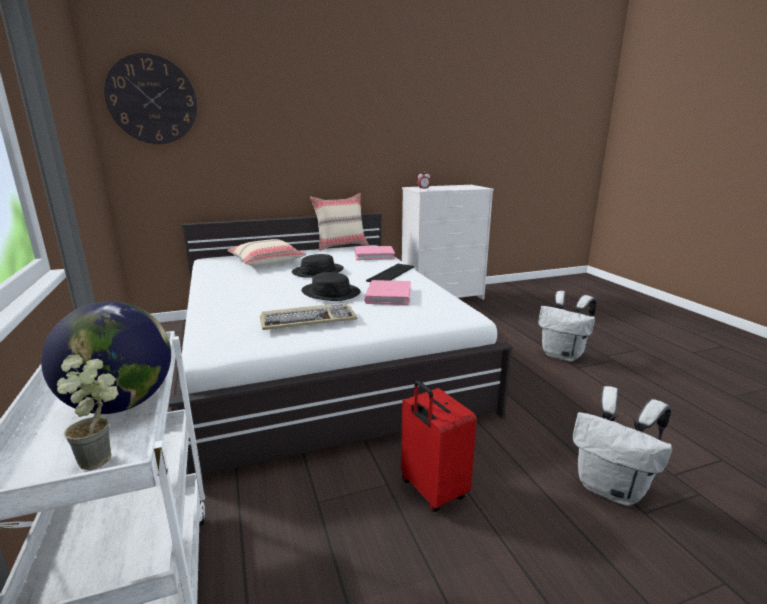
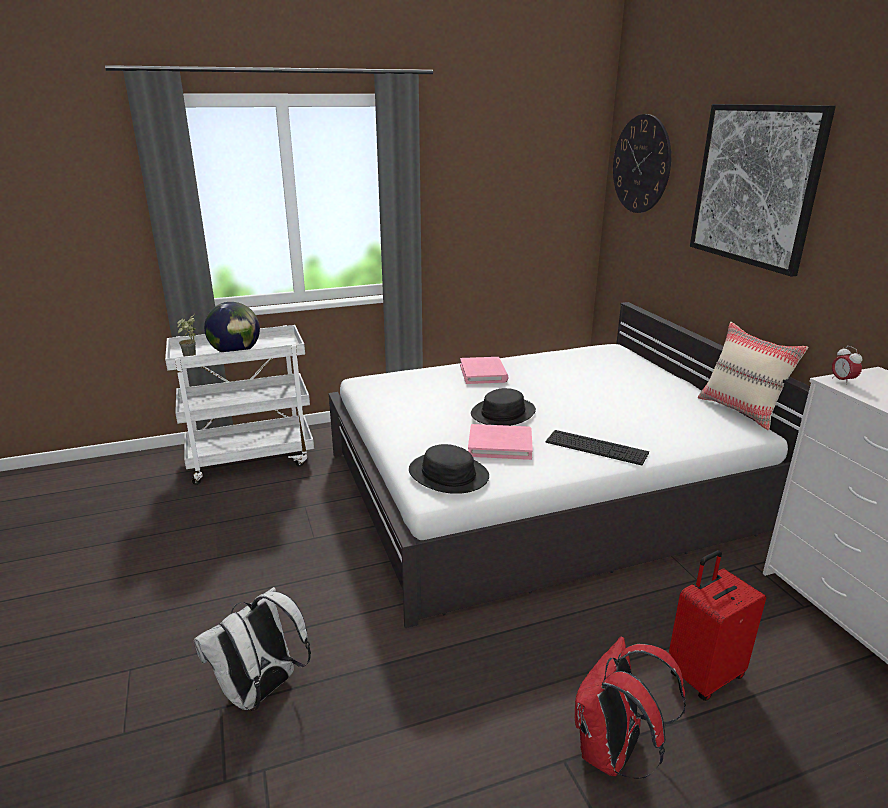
camera: 90 degrees right, 5 degrees up
(267, 261) = (618, 374): beige pillow -> none
(292, 106) = (755, 185): none -> picture
(308, 320) = (417, 406): keyboard -> none
(318, 271) = (585, 402): black hat -> black hat (448, 474)
(374, 255) = (693, 435): pink book -> pink book (483, 373)
(432, 491) = (298, 562): red suitcase -> red suitcase (703, 675)
(563, 355) = (612, 753): white backpack -> red backpack

